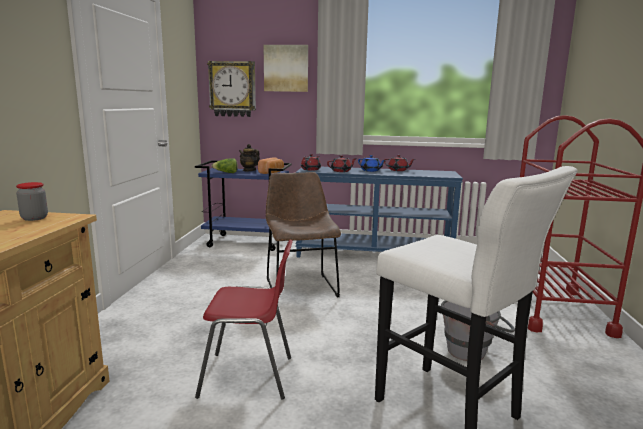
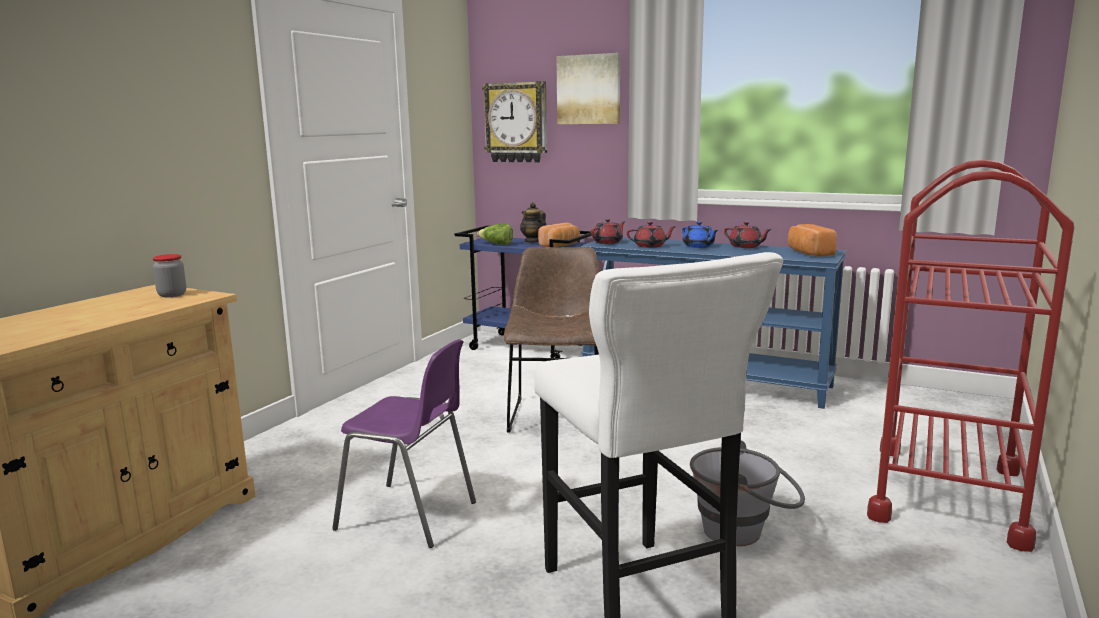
camera: 20 degrees right, 0 degrees up
(249, 376) = (410, 516): red chair -> purple chair
(439, 173) = (808, 253): none -> bread

